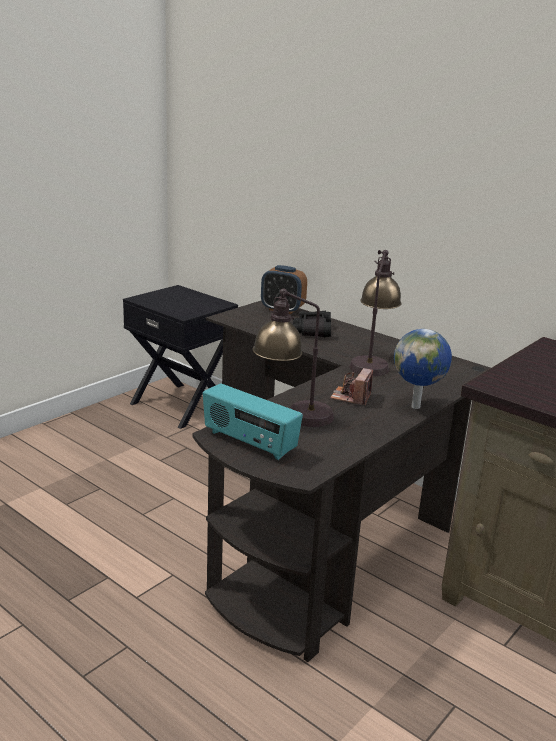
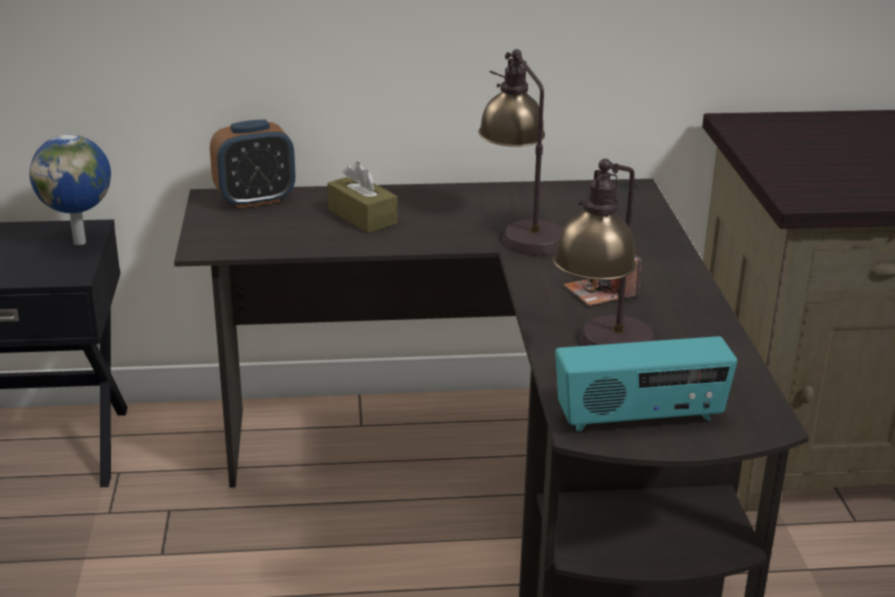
camera: 45 degrees left, 5 degrees up
(312, 331) = (362, 216): black binoculars -> brown tissue box
(417, 406) = (679, 268): globe -> globe (81, 242)

